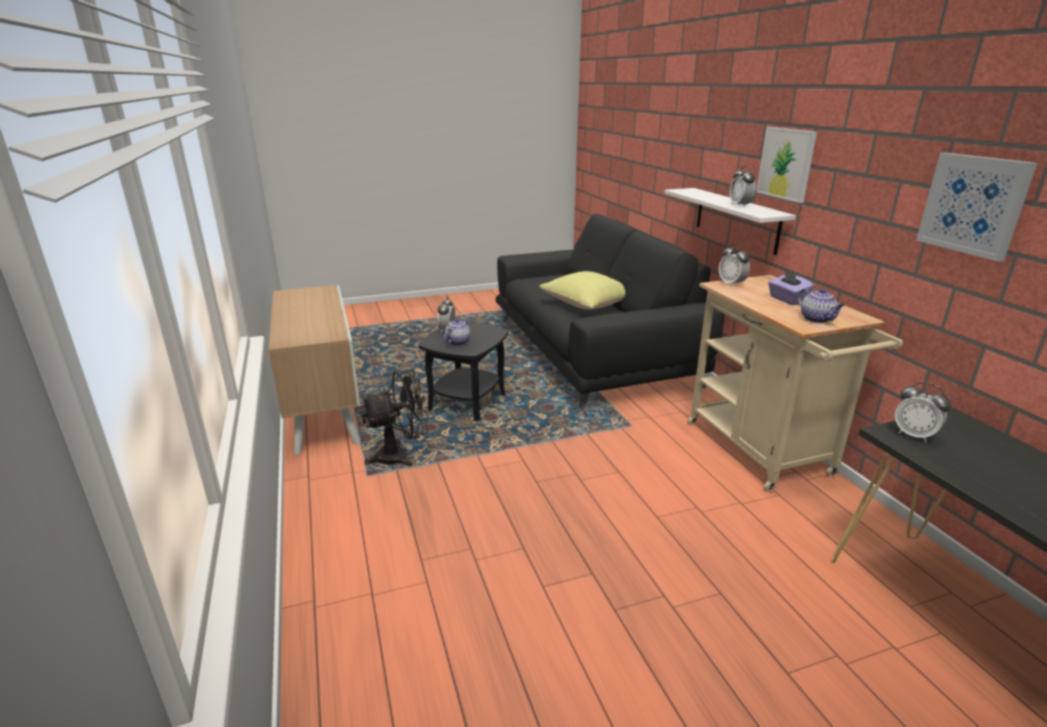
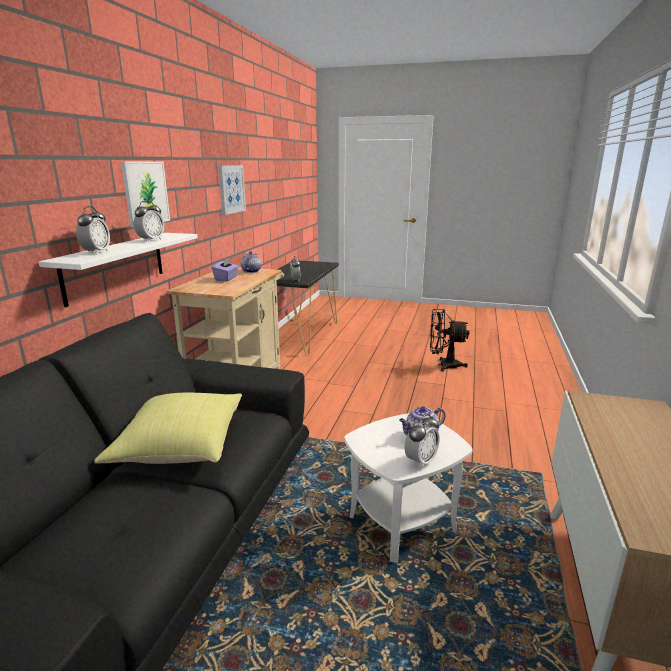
camera: 145 degrees left, 5 degrees down
(400, 456) = (506, 482): black fan -> black fan (443, 365)
(467, 402) = (402, 523): black side table -> white side table
(731, 284) = (217, 291): alarm clock -> alarm clock (96, 252)

